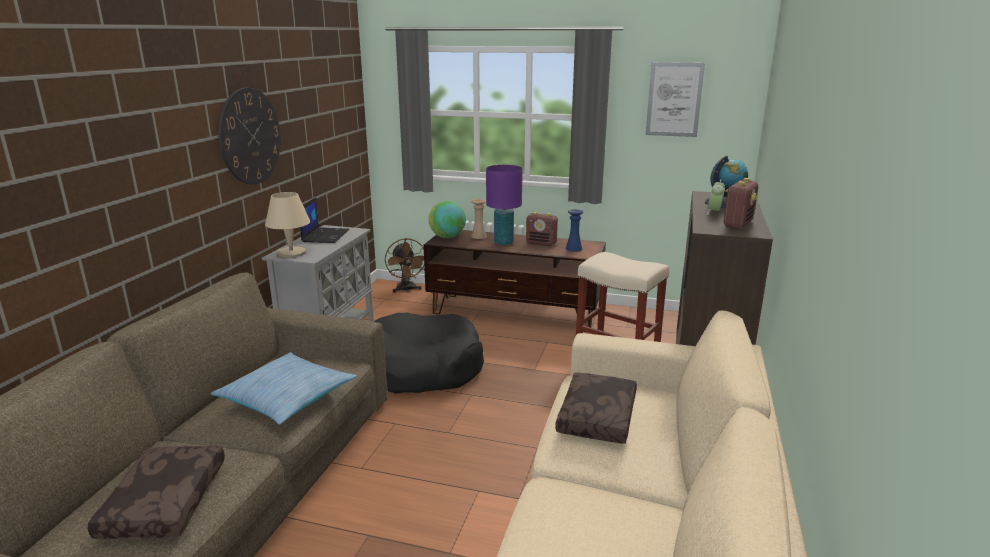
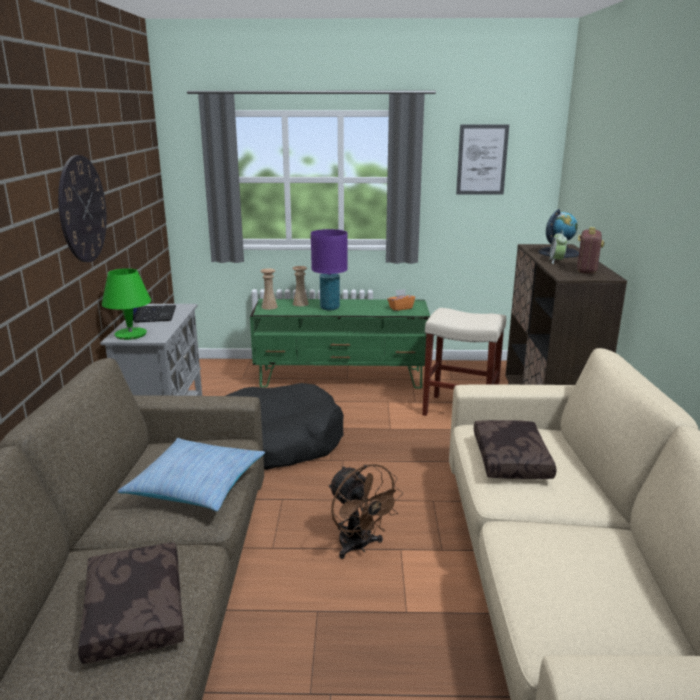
camera: 15 degrees left, 0 degrees up
(291, 253) = (131, 334): beige table lamp -> green table lamp
(406, 290) = (219, 366): brown fan -> brown fan (359, 547)
(447, 237) = (269, 307): globe -> beige vase
(514, 313) = (341, 378): brown tv stand -> green tv stand
(541, 243) = (367, 306): radio -> none
(573, 249) = (400, 308): blue vase -> orange tissue box

